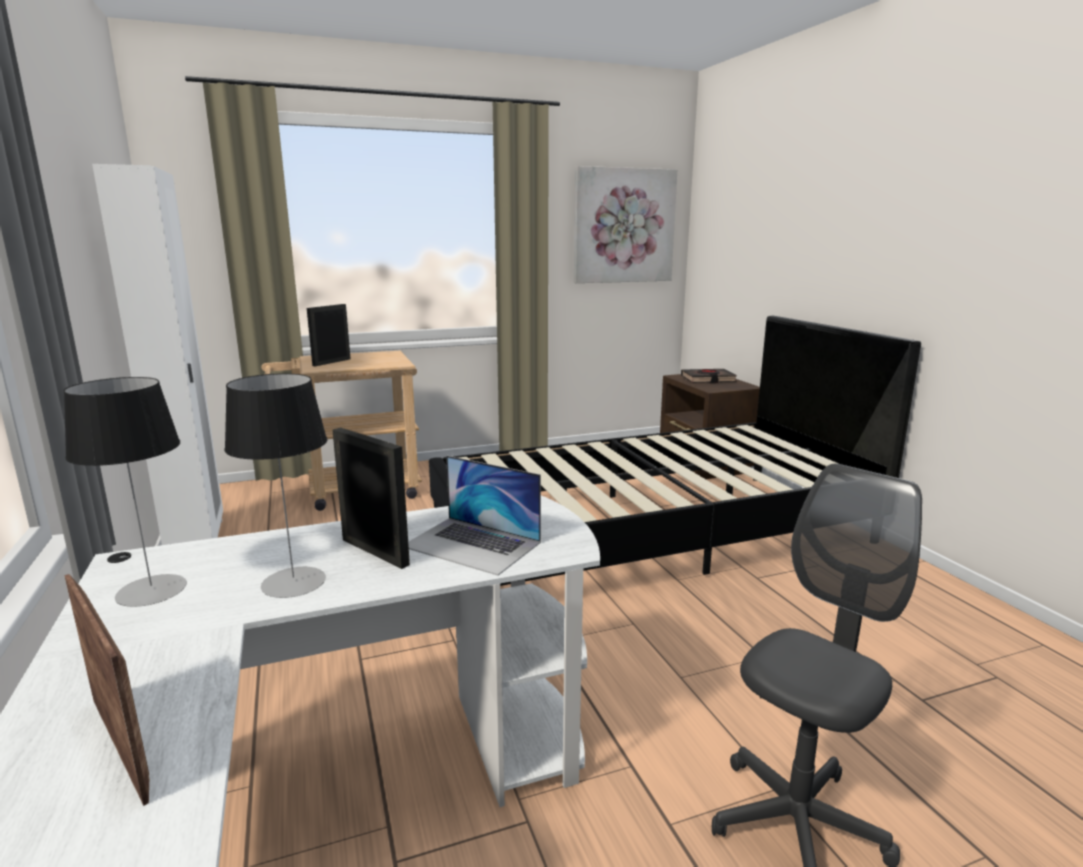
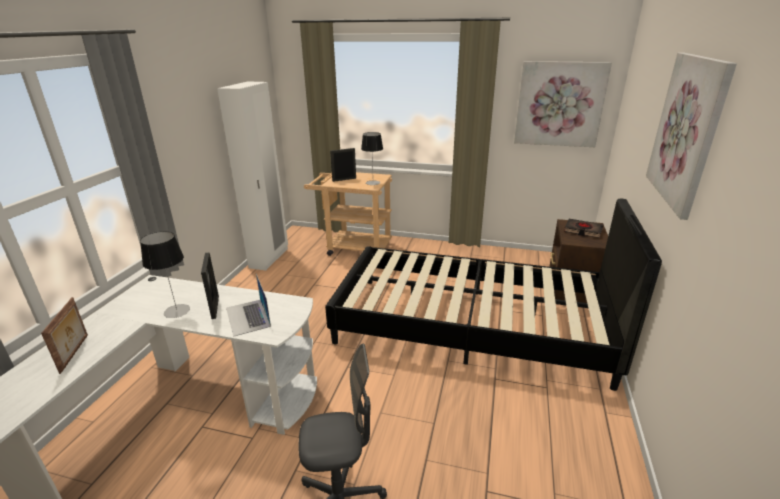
camera: 35 degrees right, 10 degrees up
(152, 590) = (142, 297): table lamp -> table lamp (373, 183)
(903, 187) = (686, 131): none -> picture

